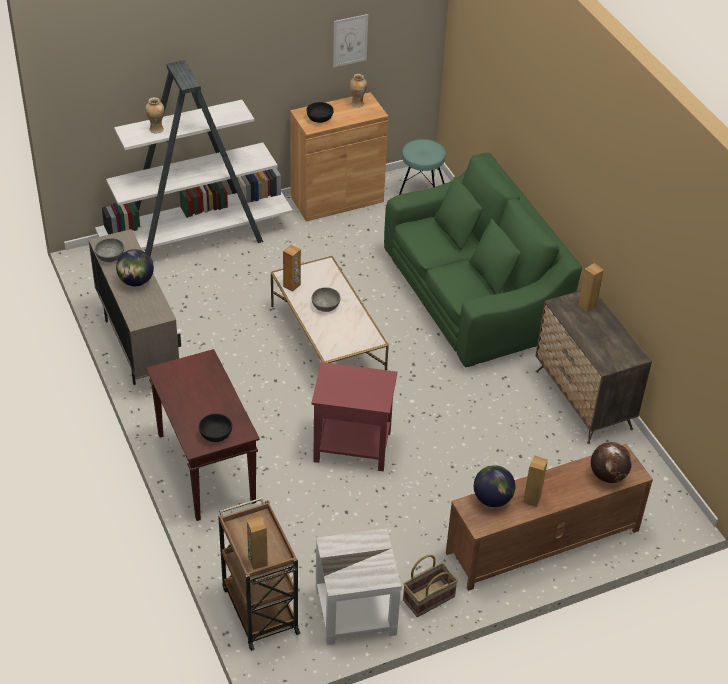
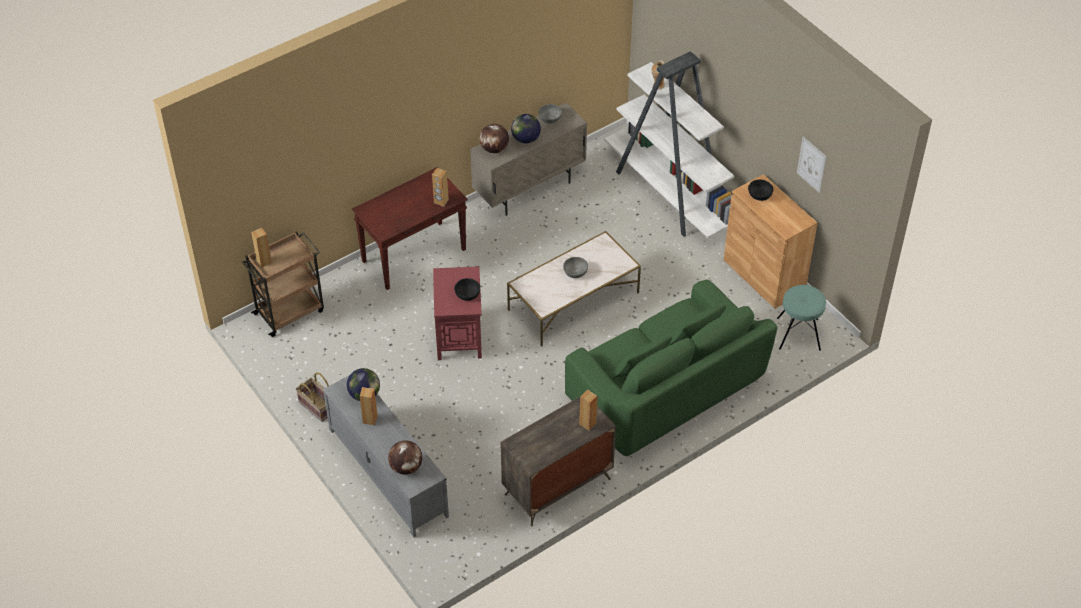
camera: 80 degrees right, 5 degrees up
(141, 310) = (494, 149): none -> globe
(215, 434) = (379, 217): black bowl -> black bowl (467, 294)
(292, 285) = (592, 247): brown speaker -> brown speaker (441, 201)
(355, 612) = (297, 365): white side table -> none
(357, 104) = (793, 216): vase -> none
(542, 542) = (387, 471): brown tv stand -> grey tv stand

